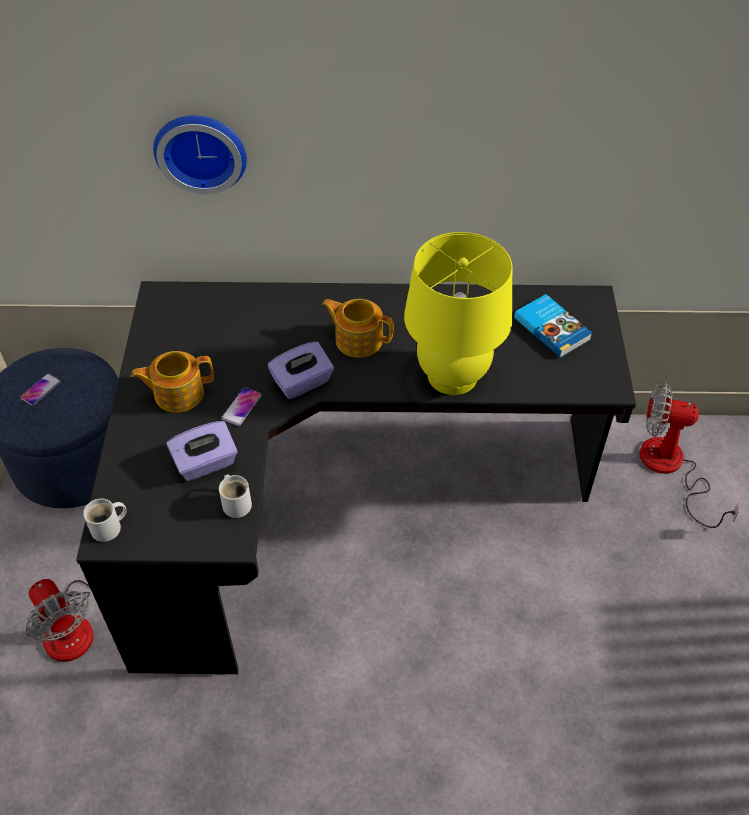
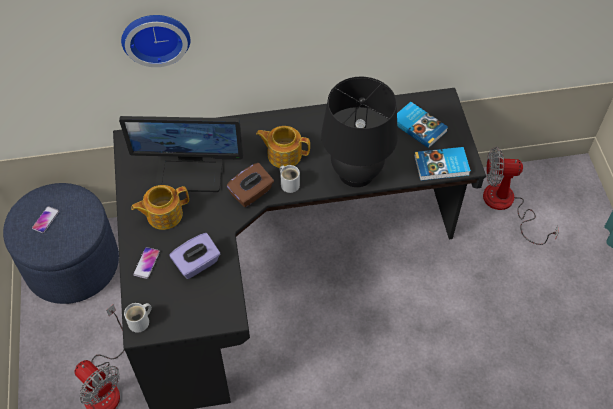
camera: 10 degrees left, 5 degrees up
(227, 346) = (190, 173): none -> monitor
(237, 503) = (226, 289): white mug -> white mug (289, 183)
(241, 407) = (212, 218): phone -> phone (146, 263)
(302, 383) = (251, 193): purple tissue box -> brown tissue box
(452, 376) = (356, 172): yellow table lamp -> black table lamp
(575, 383) = (442, 166): none -> book

